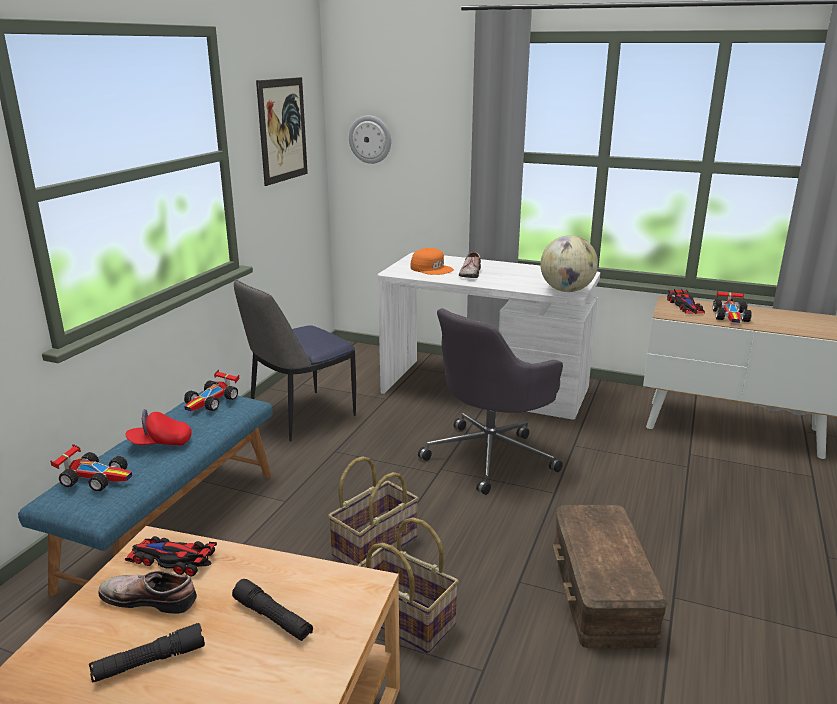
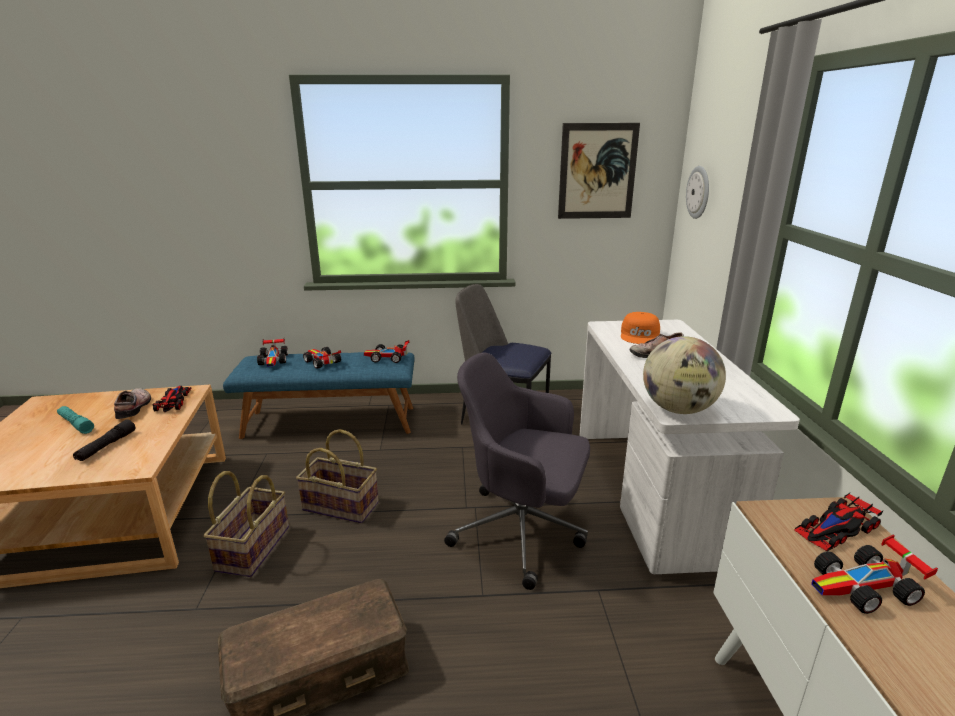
camera: 65 degrees right, 0 degrees up
(149, 662) = (76, 424): black flashlight -> turquoise flashlight
(160, 443) = (321, 362): red cap -> toy car

